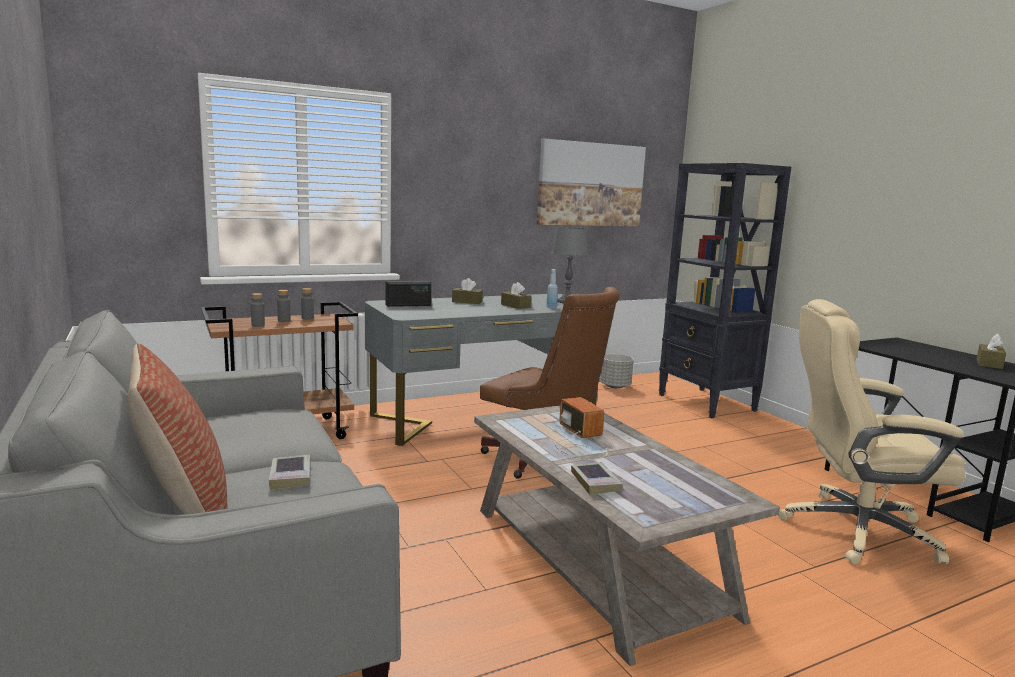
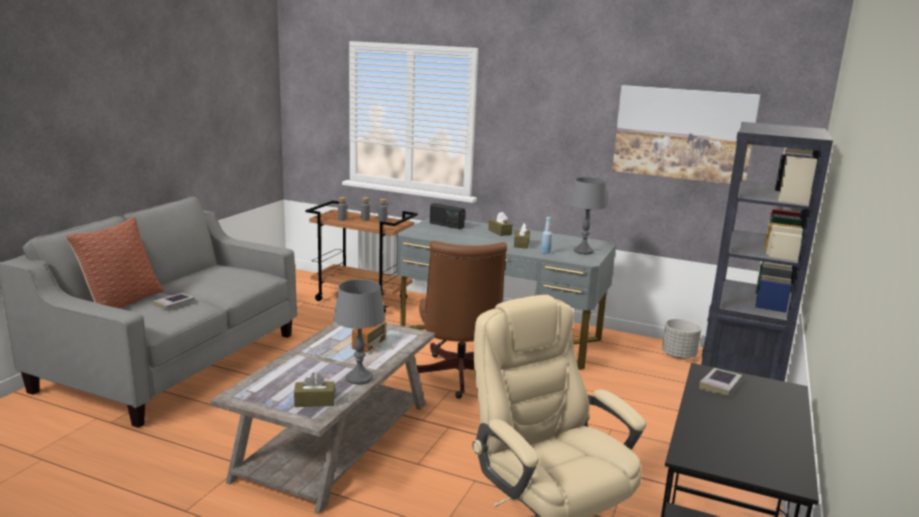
camera: 50 degrees right, 5 degrees up
(595, 482) = (282, 370): book -> book (720, 385)
(662, 456) = (359, 378): none -> grey table lamp
(989, 363) = (767, 441): brown tissue box -> brown tissue box (314, 401)

